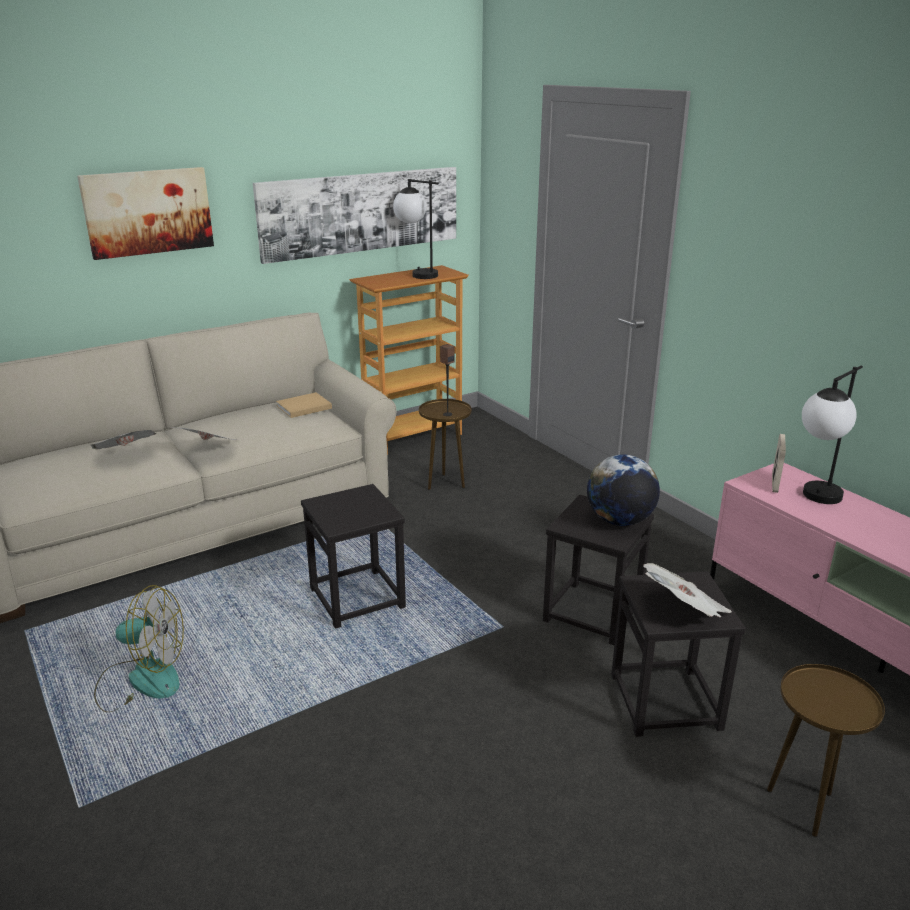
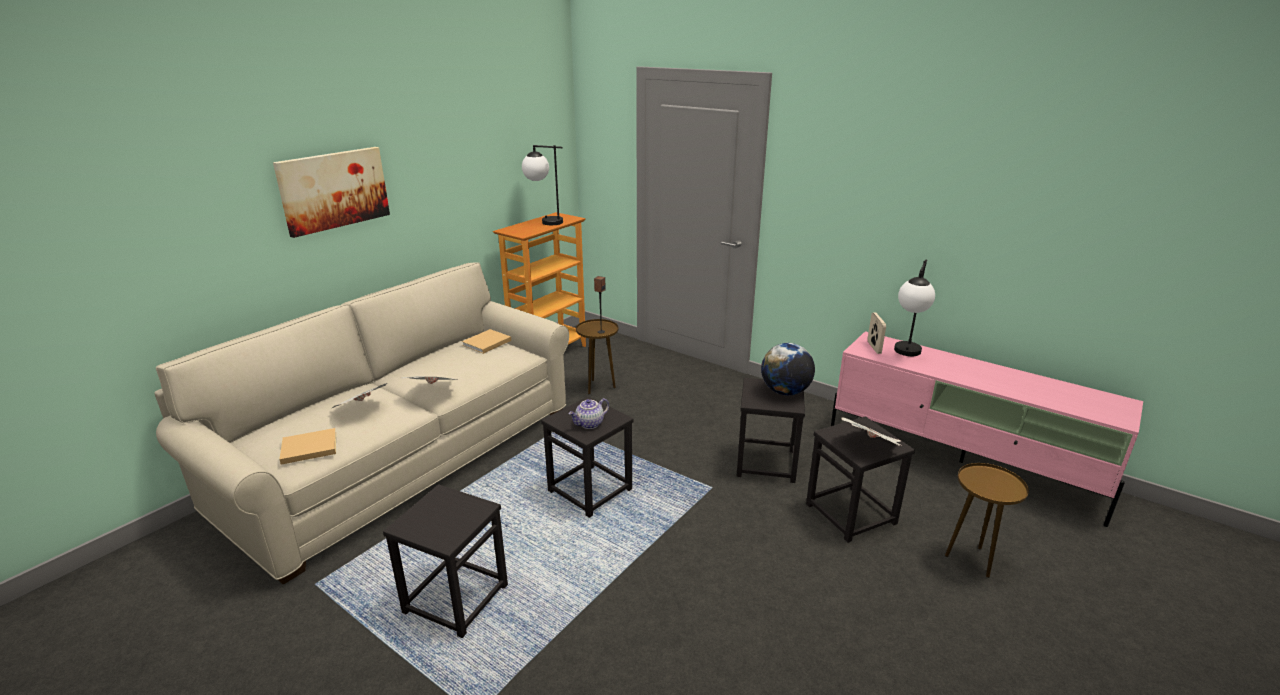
camera: 20 degrees left, 0 degrees up
(47, 485) = (307, 448): none -> beige book
(141, 680) = (455, 598): fan -> black stool
(349, 515) = (590, 424): none -> teapot
(361, 212) = (496, 175): picture -> none

